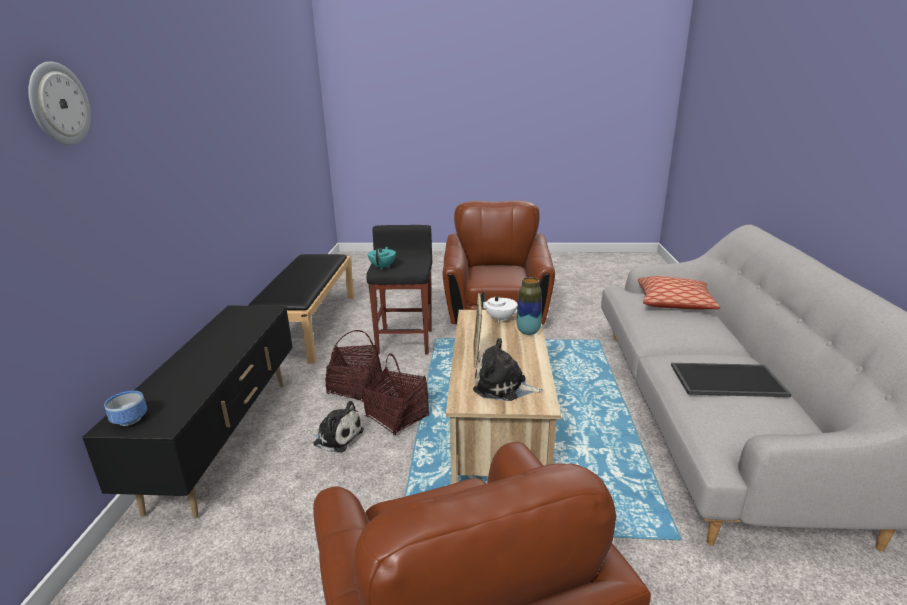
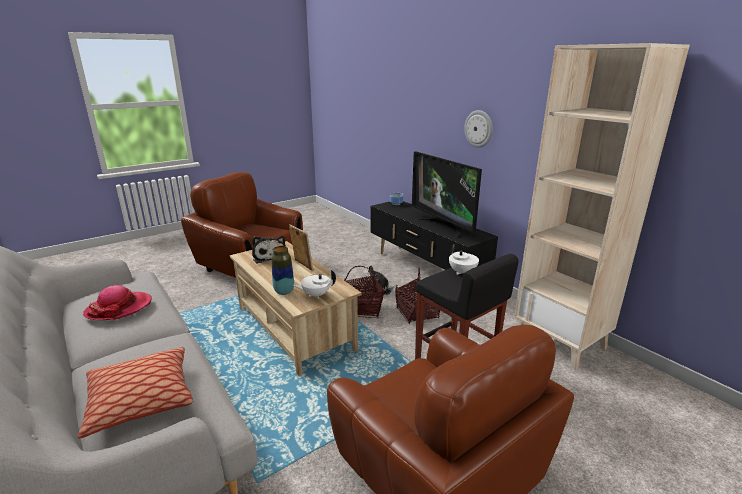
camera: 140 degrees right, 0 degrees up
(58, 104) = (437, 76): wall clock -> wall clock (479, 129)
(228, 337) = (443, 226): none -> television
(308, 325) = (560, 341): black bench -> beige bookcase
(383, 267) = (462, 273): turquoise teapot -> white teapot
(503, 387) = (269, 256): plush toy -> plush toy turned 90 degrees clockwise
(727, 381) = (119, 308): tray -> hat

